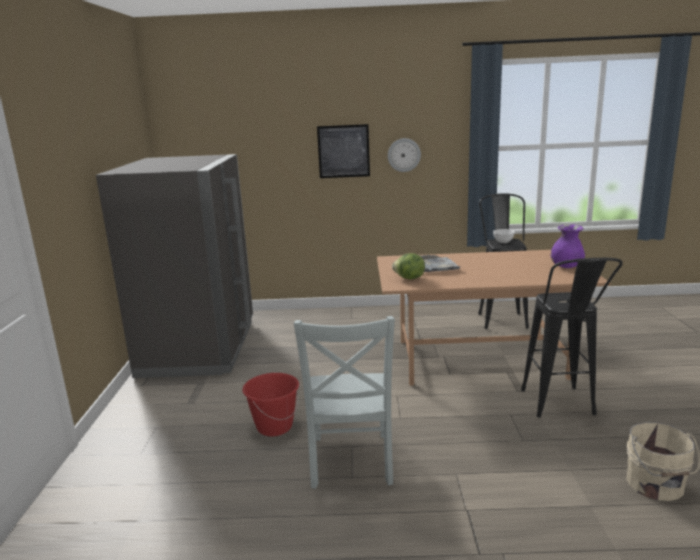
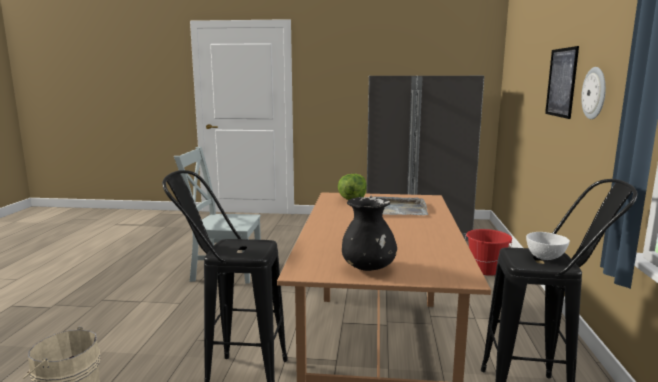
camera: 95 degrees right, 5 degrees down
(274, 427) = (283, 251): red bucket -> red bucket (486, 270)
(566, 266) = (368, 268): purple vase -> black vase

